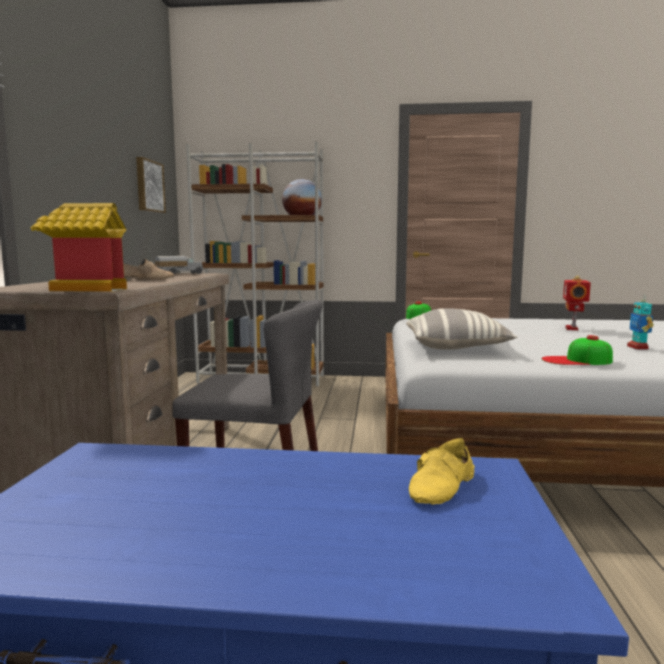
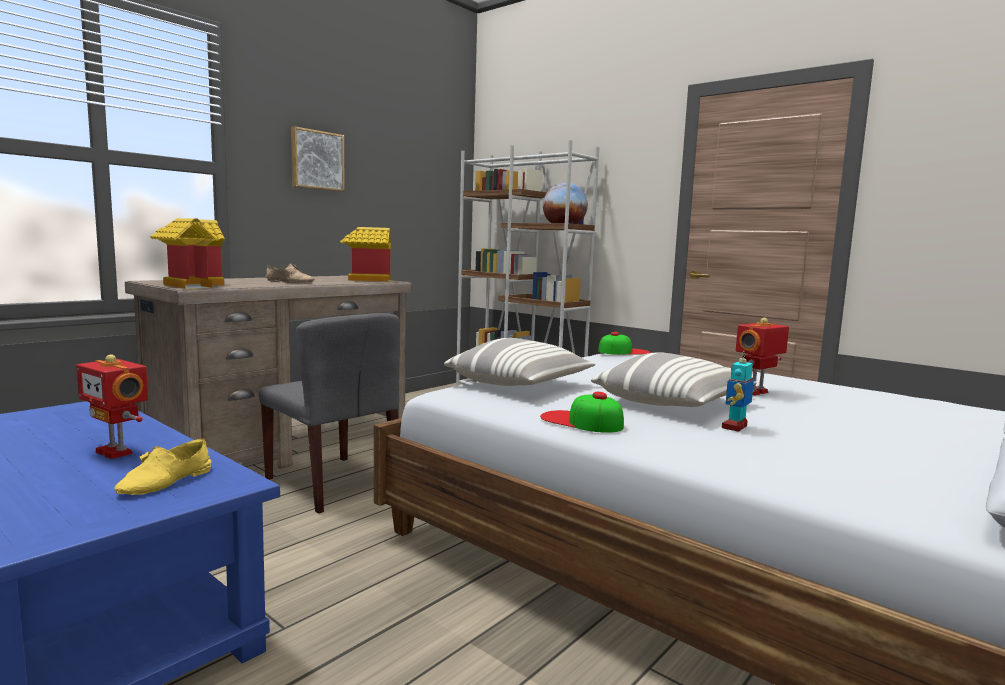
camera: 35 degrees right, 0 degrees up
(148, 186) = (421, 194): picture -> picture (316, 160)
(180, 274) = (364, 279): toy truck -> toy house
(305, 483) = (116, 452): none -> toy robot
(444, 487) = (167, 481): yellow shoe -> yellow shoe turned 45 degrees counterclockwise
(566, 342) = (672, 404): none -> pillow

